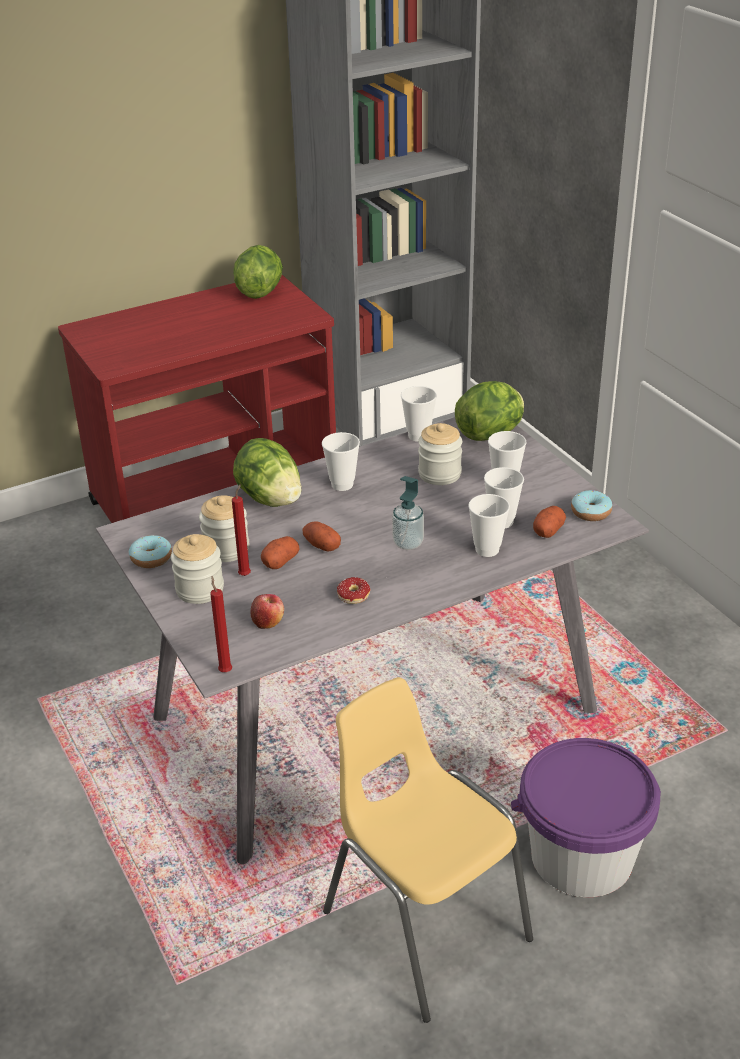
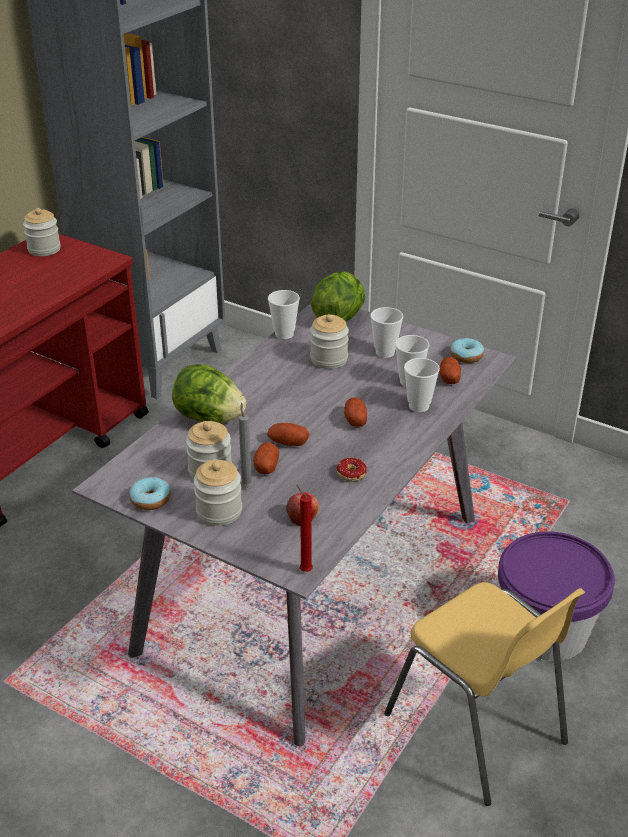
camera: 30 degrees left, 0 degrees up
(245, 574) = (246, 486): red candle -> grey candle
(259, 292) = (44, 249): lettuce -> jar
(342, 484) = (259, 389): cup -> none
(408, 543) = (355, 420): soap dispenser -> potato
(424, 925) = (477, 729): yellow chair -> yellow chair turned 150 degrees counterclockwise

